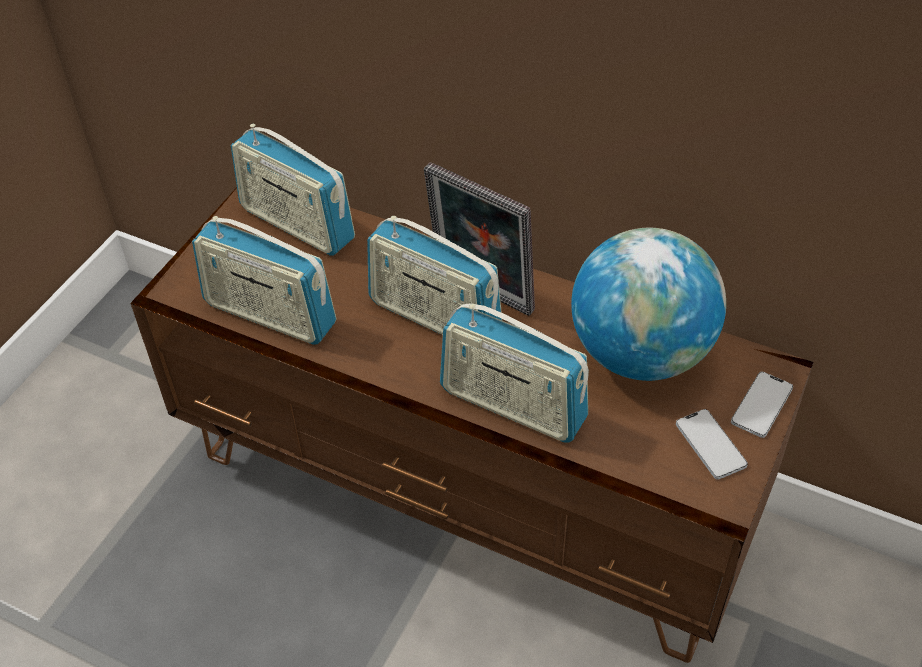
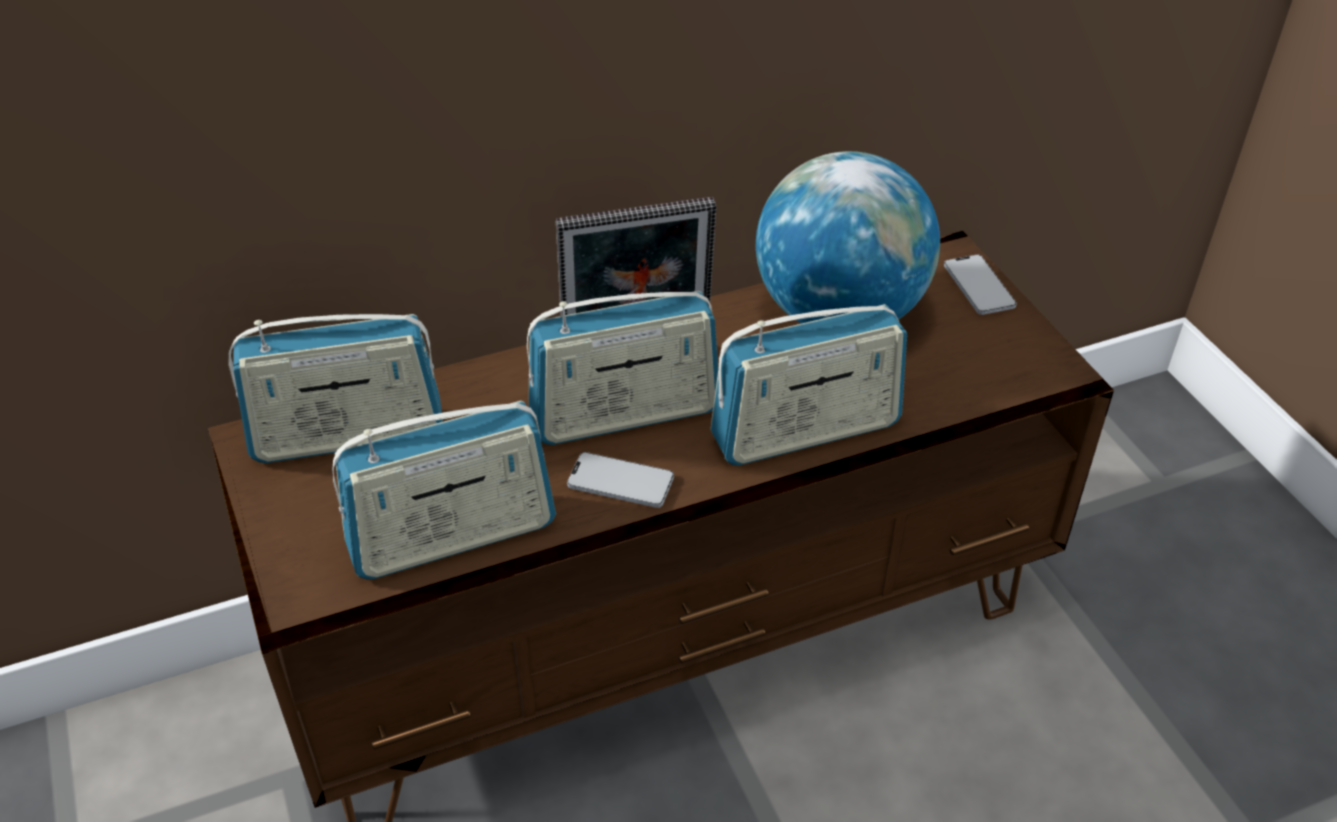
camera: 50 degrees left, 5 degrees down
(710, 445) = (990, 341): phone -> phone (620, 482)

